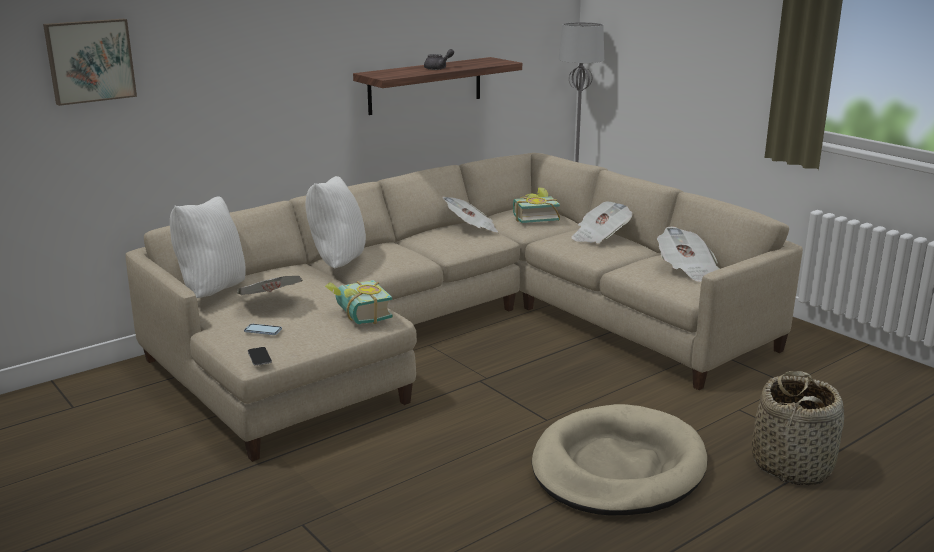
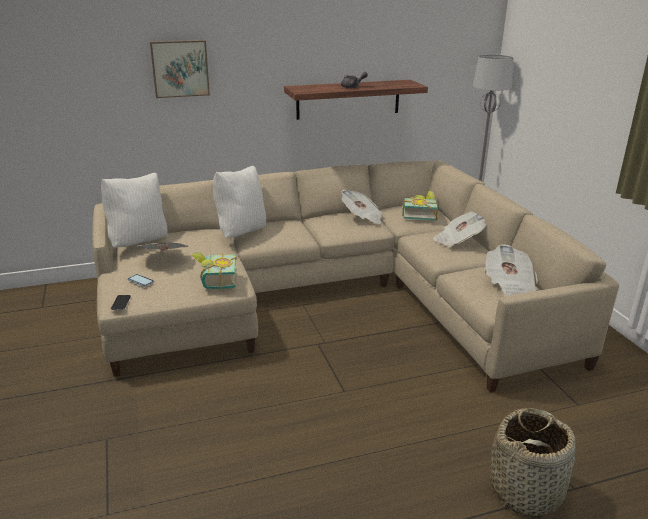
camera: 20 degrees right, 5 degrees up
(90, 61) = (69, 65): picture -> picture (180, 68)
(617, 467) = (370, 451): beige dog bed -> none

